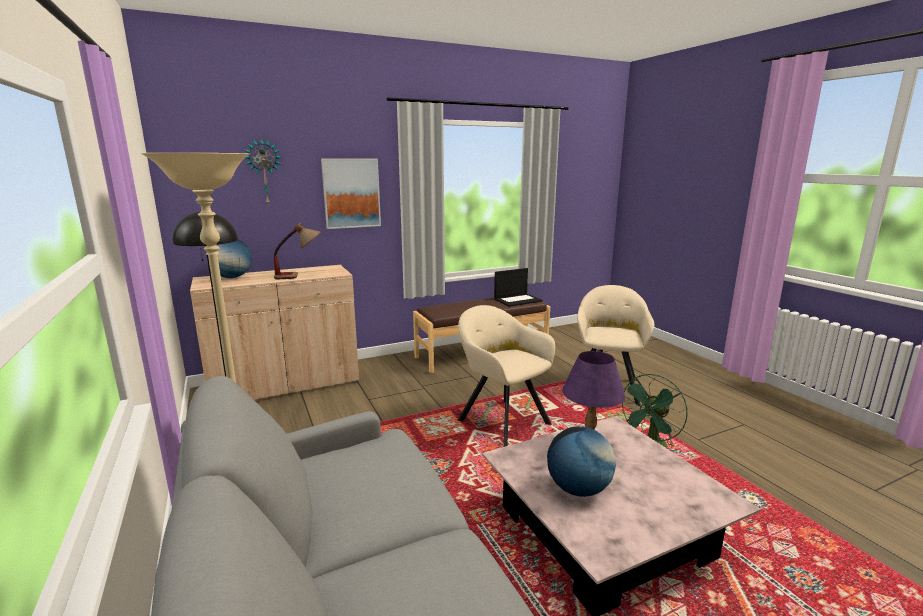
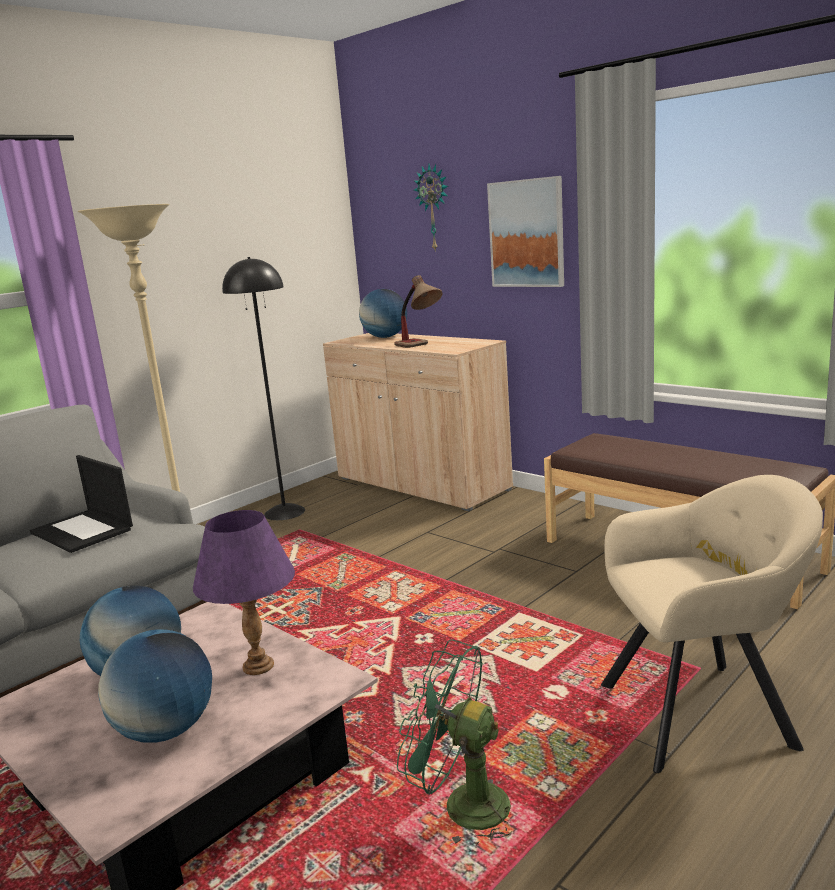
camera: 70 degrees right, 0 degrees up
(501, 420) = (446, 631): beige armchair -> none
(518, 300) = (762, 472): laptop -> laptop (83, 531)
(648, 481) = (166, 730): none -> globe

